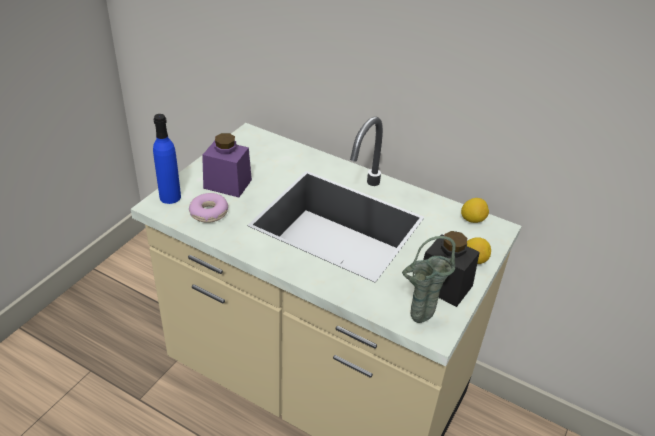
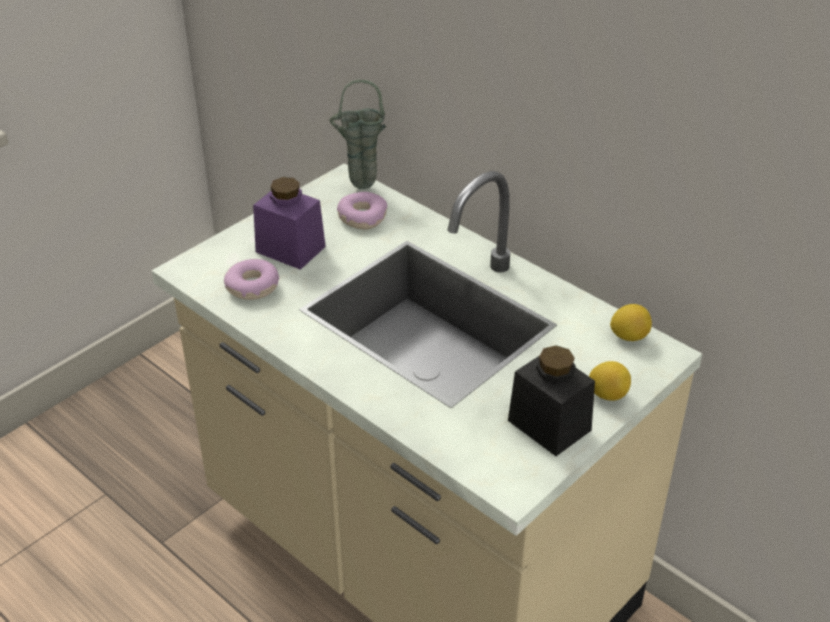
camera: 15 degrees right, 0 degrees up
(170, 197) = (207, 259): blue bottle -> none
(270, 157) = (362, 217): none -> donut
(418, 321) = (492, 469): green vase -> green vase (360, 188)

